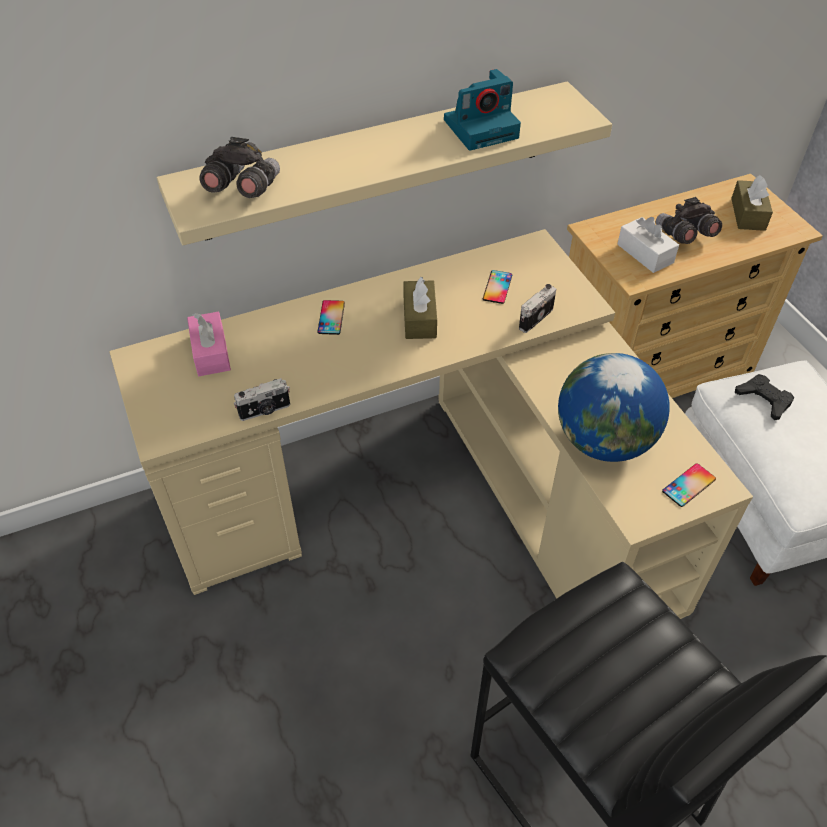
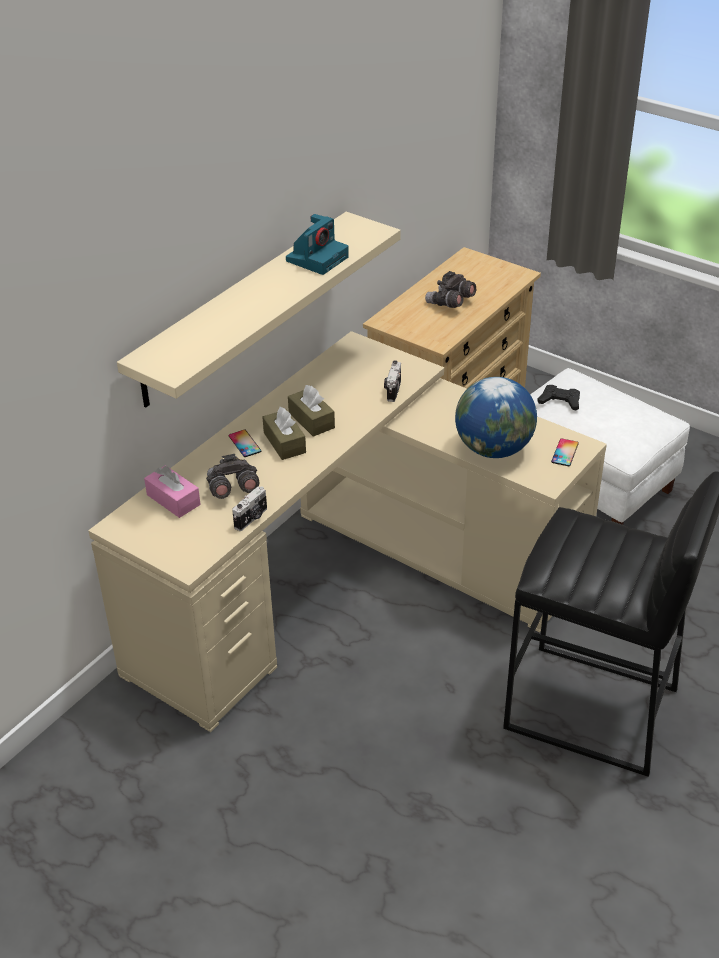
camera: 30 degrees left, 10 degrees down
(243, 189) = (191, 348): grey binoculars -> grey binoculars (232, 490)
(497, 287) = (349, 380): phone -> none
(645, 253) = (433, 324): white tissue box -> none
(748, 214) = (482, 275): brown tissue box -> brown tissue box (284, 443)

